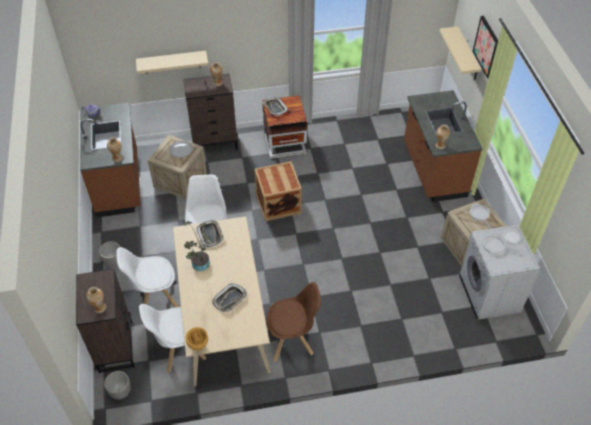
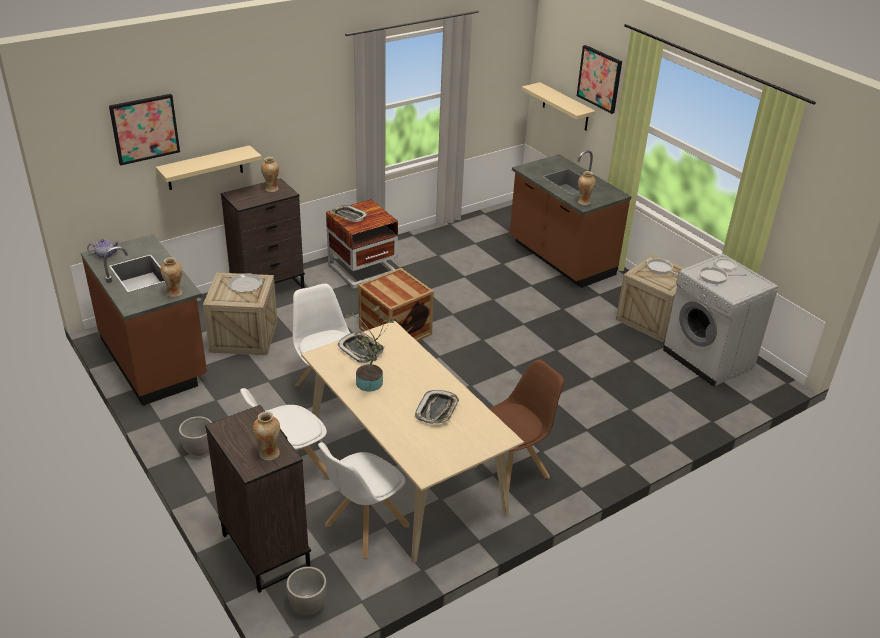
camera: 25 degrees left, 15 degrees down
(127, 35) = (144, 128): none -> picture
(198, 345) = (430, 472): brown vase -> none

